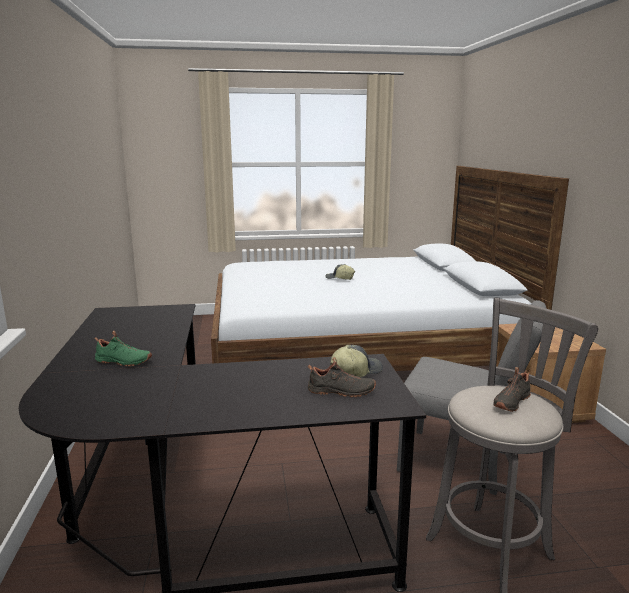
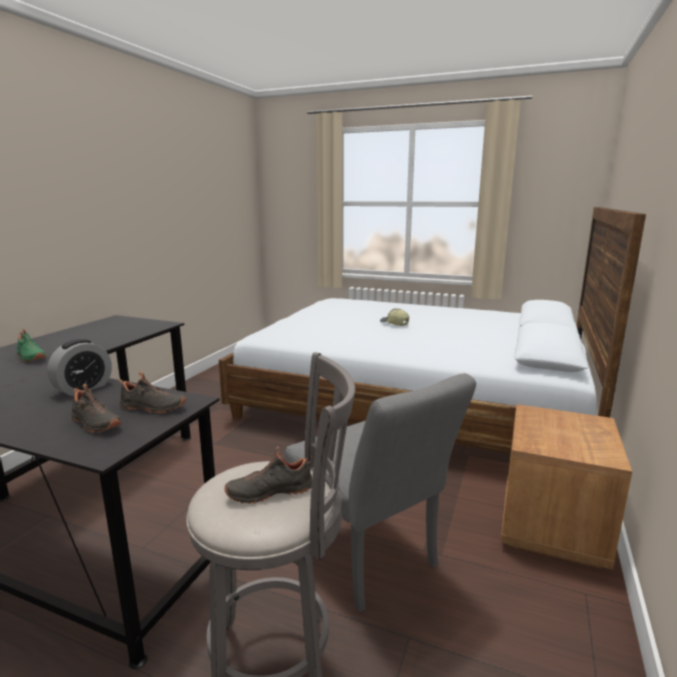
camera: 30 degrees right, 0 degrees up
(258, 373) = (83, 388): none -> alarm clock
(355, 371) = (152, 408): cap -> black shoe

